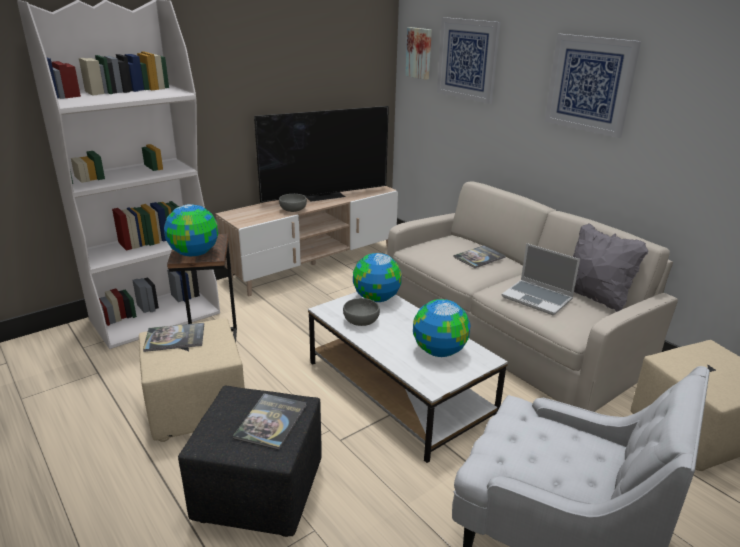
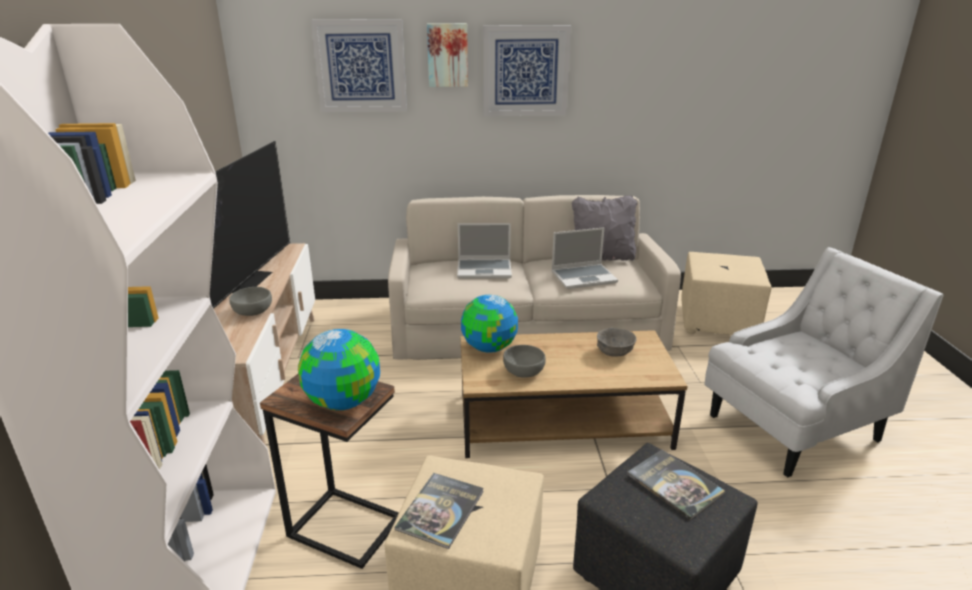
camera: 55 degrees left, 0 degrees up
(398, 389) = (562, 420): white coffee table -> brown coffee table
(419, 53) = (275, 68): picture -> picture (447, 55)
(438, 351) = (614, 353): globe -> grey bowl
(479, 257) = (485, 270): book -> laptop

